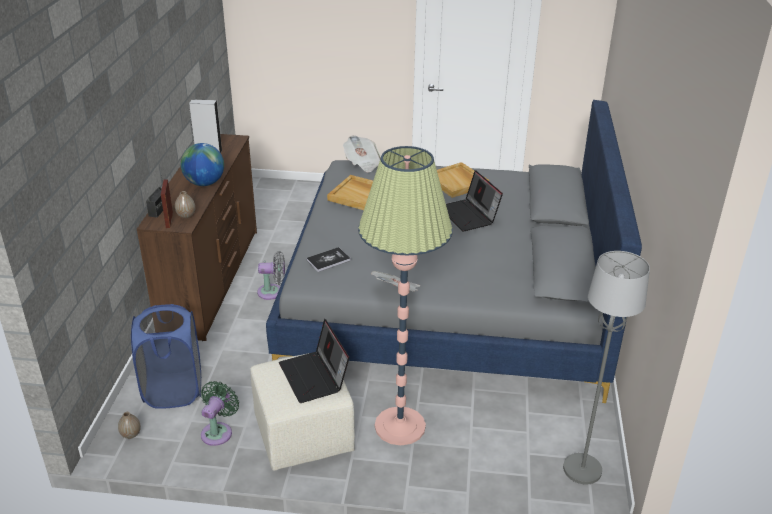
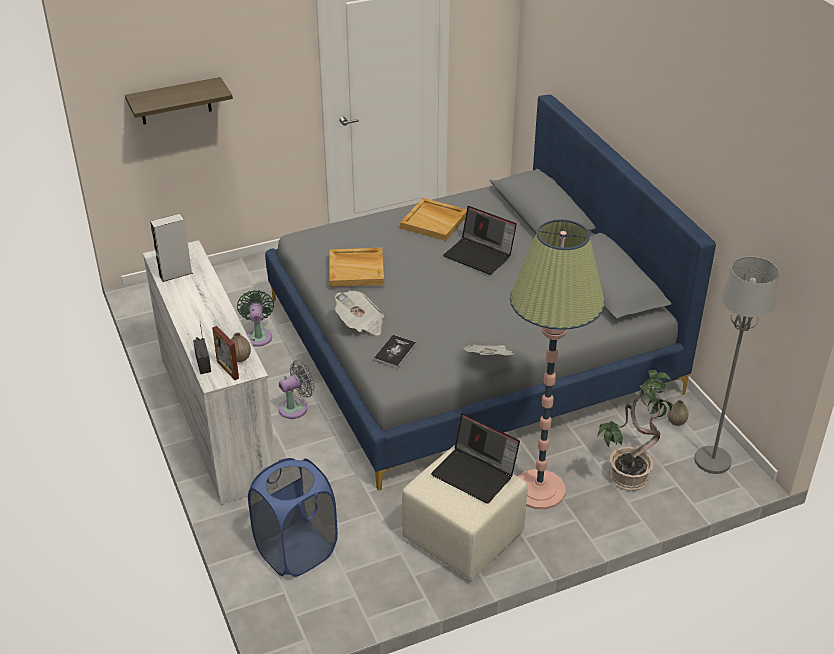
camera: 30 degrees left, 5 degrees up
(131, 434) = (299, 612): vase -> vase (676, 422)
(204, 183) = (216, 314): globe -> none
(212, 280) = (218, 419): brown dresser -> white dresser
(218, 431) = (381, 570): green fan -> green fan (258, 335)
(291, 34) = (175, 101): none -> shelf
(362, 163) = (322, 231): newspaper -> newspaper (360, 324)
(490, 448) = (628, 475): none -> potted plant

